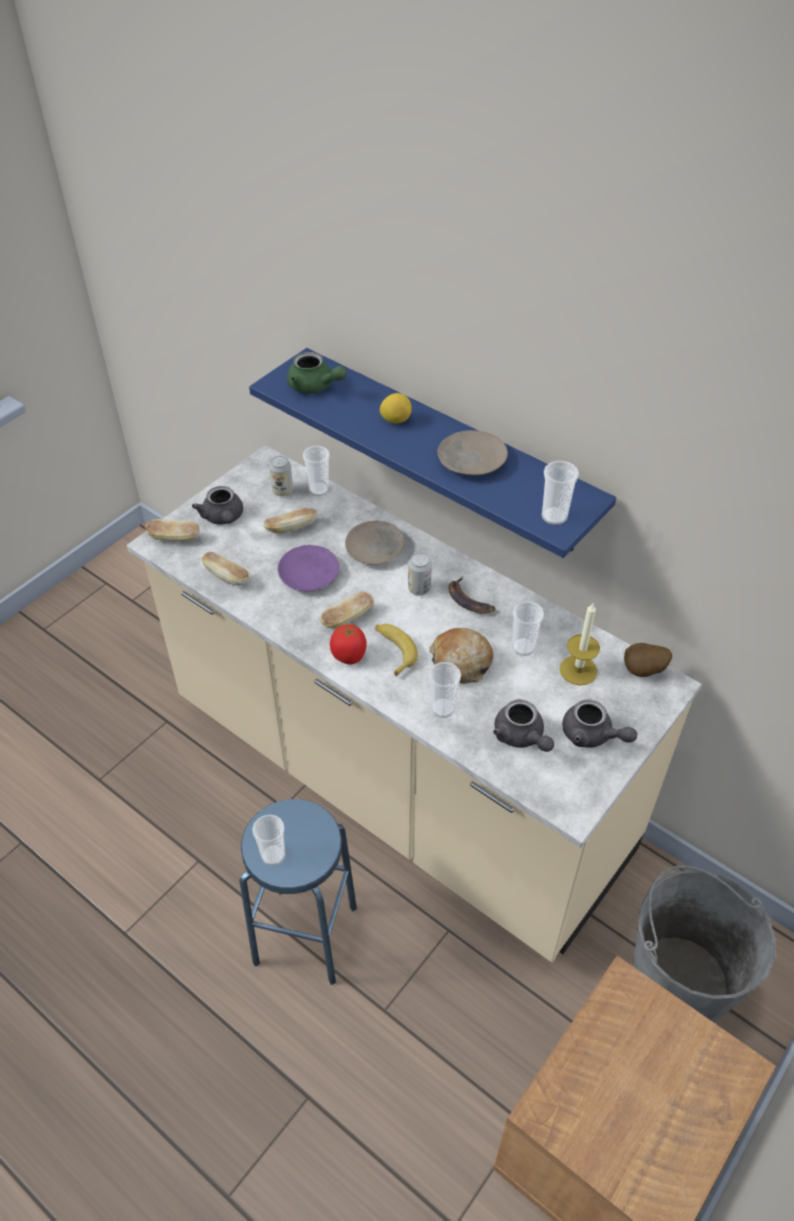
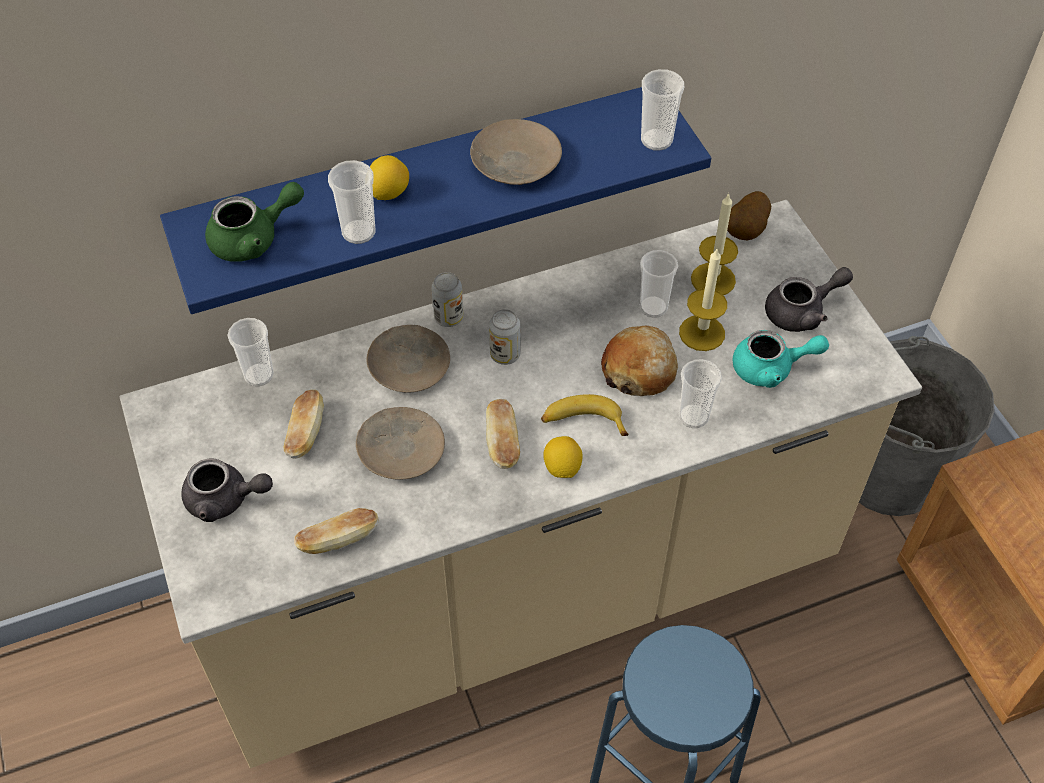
camera: 60 degrees left, 5 degrees up
(174, 538) = (218, 572): bread -> none
(273, 855) = (697, 710): cup -> cup (358, 232)
(282, 491) = (229, 413): can -> can (448, 318)
(309, 573) = (400, 449): purple plate -> beige plate
(349, 656) = (562, 468): tomato -> lemon
(469, 600) = (555, 319): banana -> none
(521, 737) = (771, 369): grey teapot -> turquoise teapot
(522, 683) = (702, 333): none -> candle

